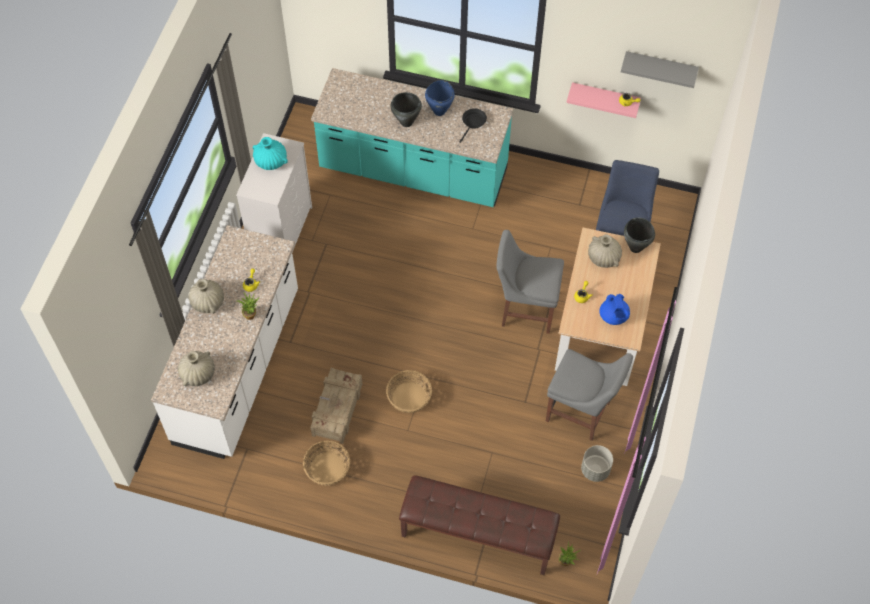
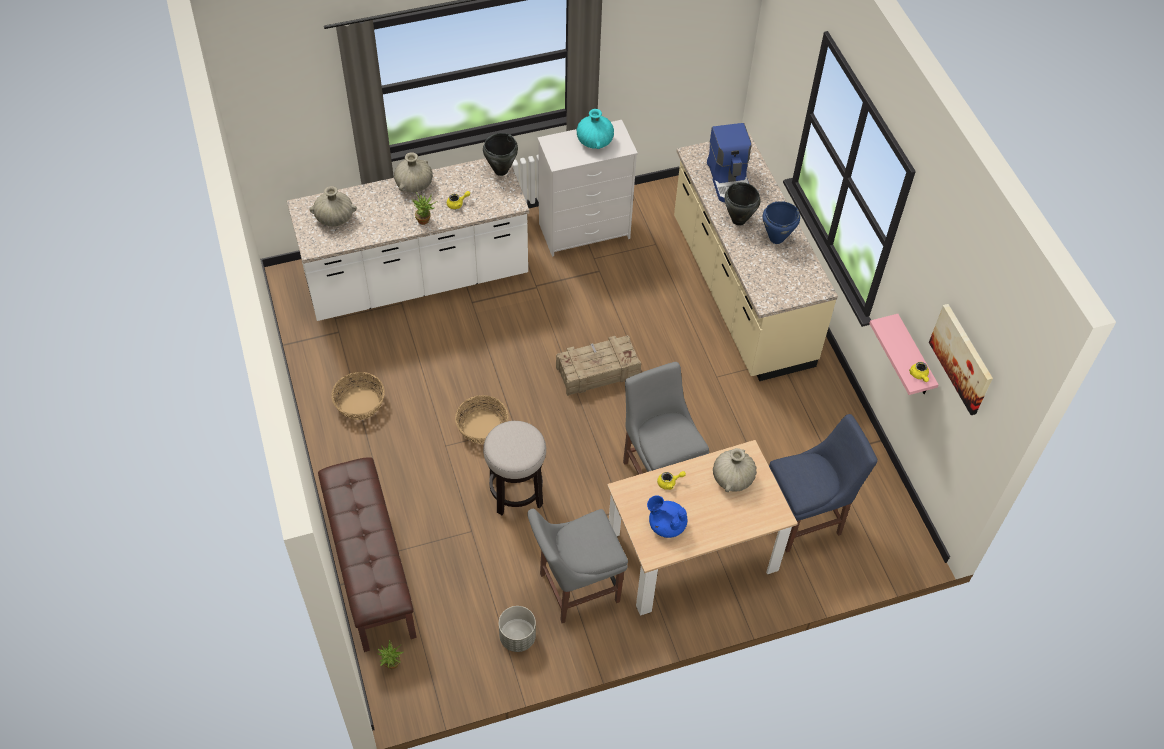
camera: 55 degrees right, 5 degrees down
(336, 410) = (426, 377): crate -> crate (597, 371)
(366, 105) = (729, 180): none -> coffee machine
(413, 171) = (740, 293): turquoise counter -> beige counter
(473, 123) = (787, 272): black frying pan -> none
(479, 406) = (516, 492): none -> stool
(581, 413) = (575, 588): grey chair -> grey chair turned 75 degrees clockwise
(613, 317) = (666, 525): blue teapot -> blue teapot turned 75 degrees clockwise
(635, 248) = (770, 502): black cooking pot -> black cooking pot (500, 170)
(660, 68) = (962, 358): grey shelf -> picture

